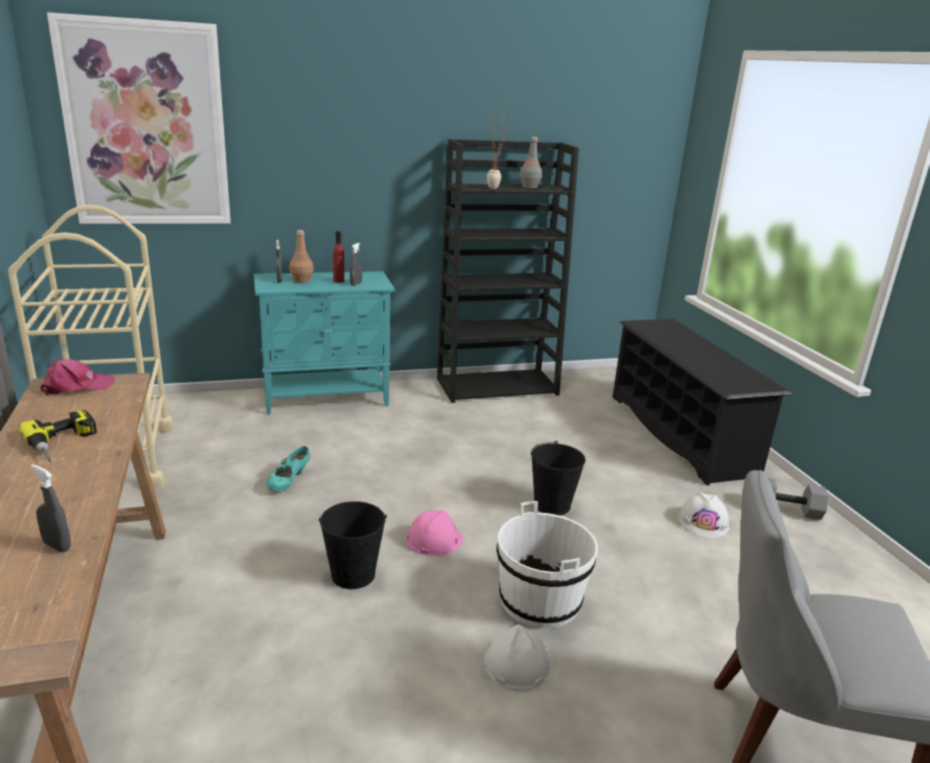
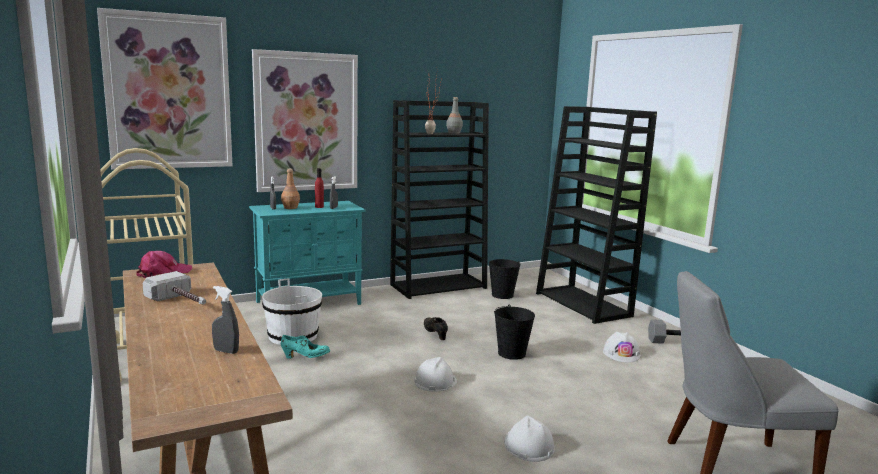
camera: 10 degrees left, 10 degrees down
(64, 443) = (182, 302): power drill -> hammer
(288, 482) = (305, 357): turquoise shoe -> turquoise shoe turned 105 degrees counterclockwise
(328, 167) = (306, 122): none -> picture
(353, 574) = (383, 408): black bucket -> black bucket (502, 295)
(434, 539) = (435, 381): pink hard hat -> white hard hat
(464, 463) = (435, 334): none -> black shoe
(540, 601) = (528, 409): white bucket -> white bucket (293, 336)
(681, 434) = (584, 305): black shoe rack -> black bookcase

